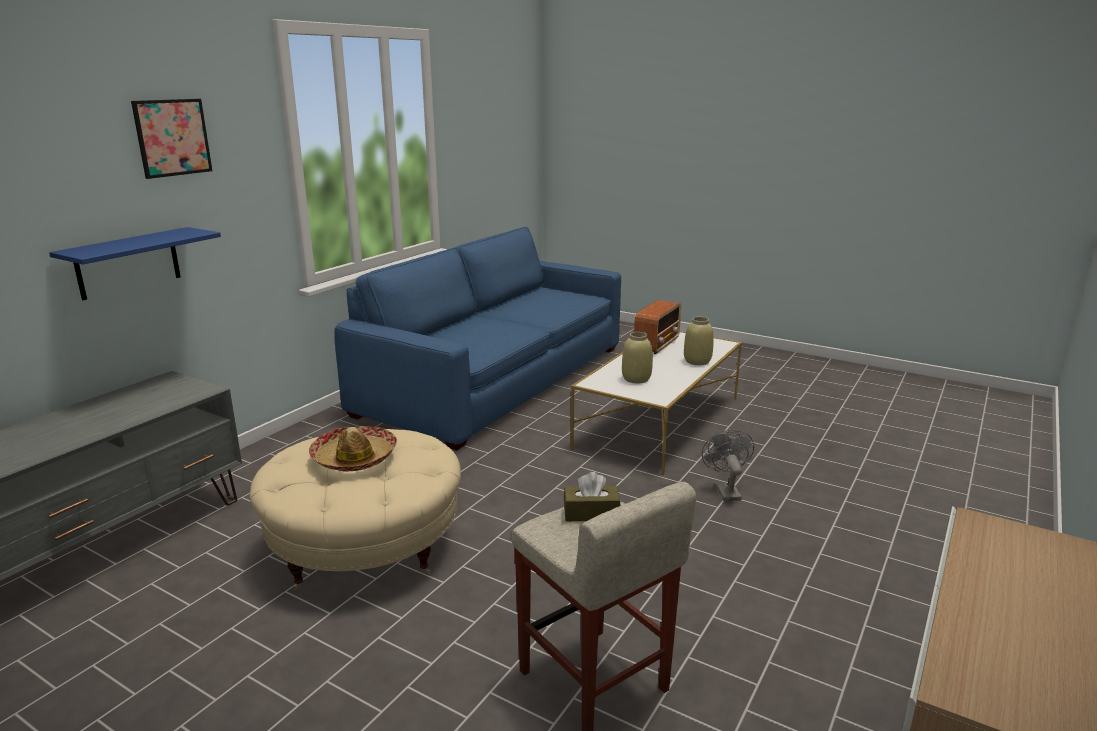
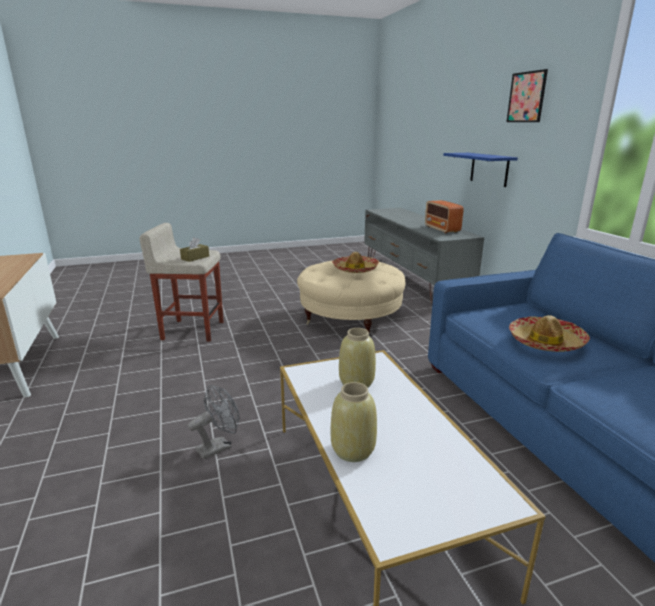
camera: 130 degrees right, 0 degrees up
(498, 329) = (546, 342): none -> hat
(657, 344) = (451, 457): radio -> radio (442, 229)
(725, 490) = (218, 446): grey fan -> grey fan turned 75 degrees counterclockwise

